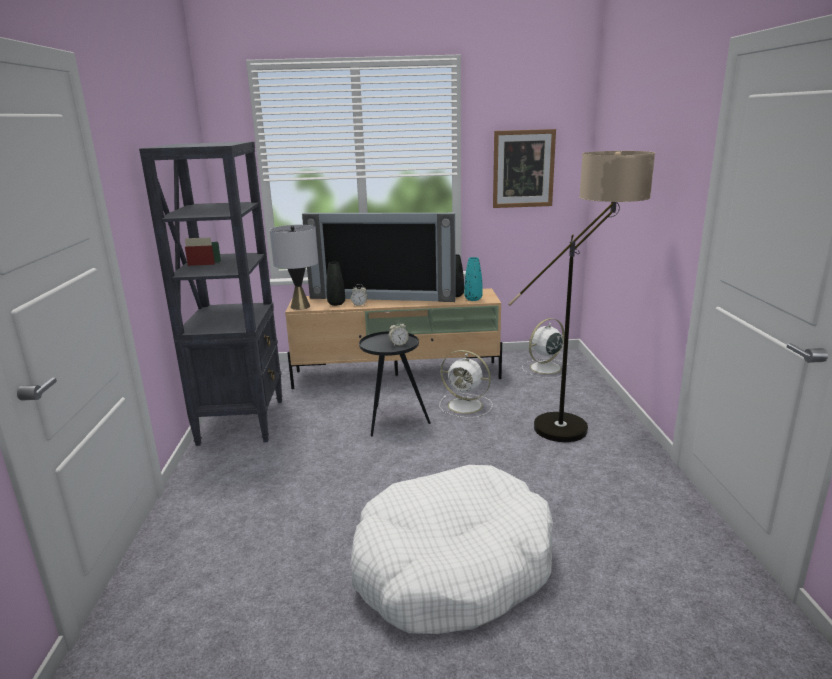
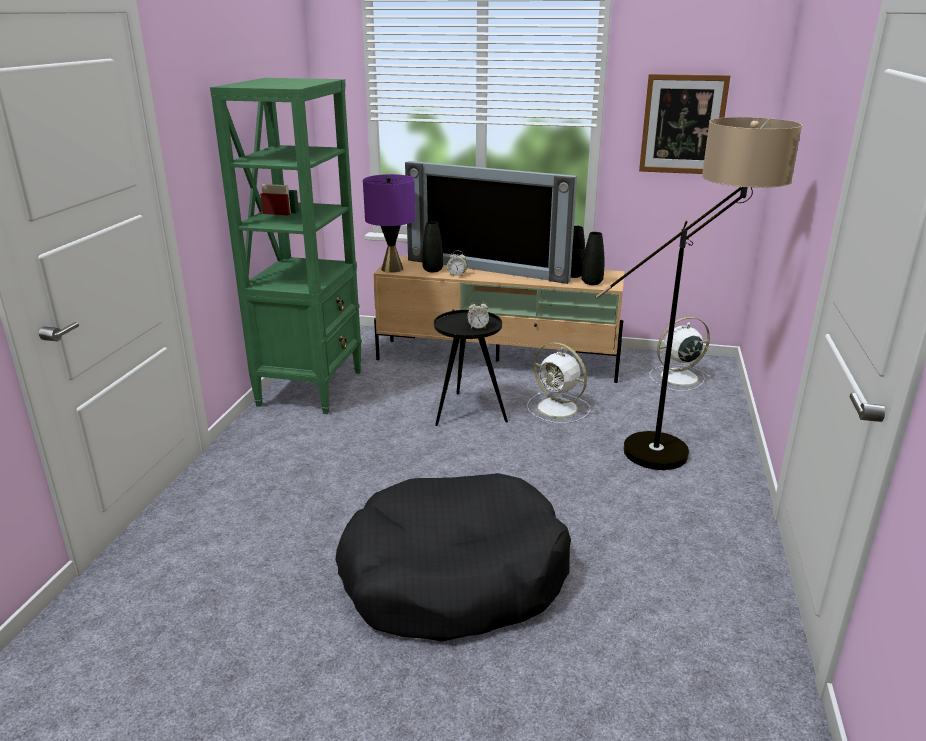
camera: 15 degrees right, 5 degrees up
(242, 421) = (311, 388): black bookcase -> green bookcase
(300, 306) = (392, 269): grey table lamp -> purple table lamp
(452, 566) = (453, 577): white dog bed -> black dog bed
(473, 299) = (592, 282): turquoise vase -> black vase

